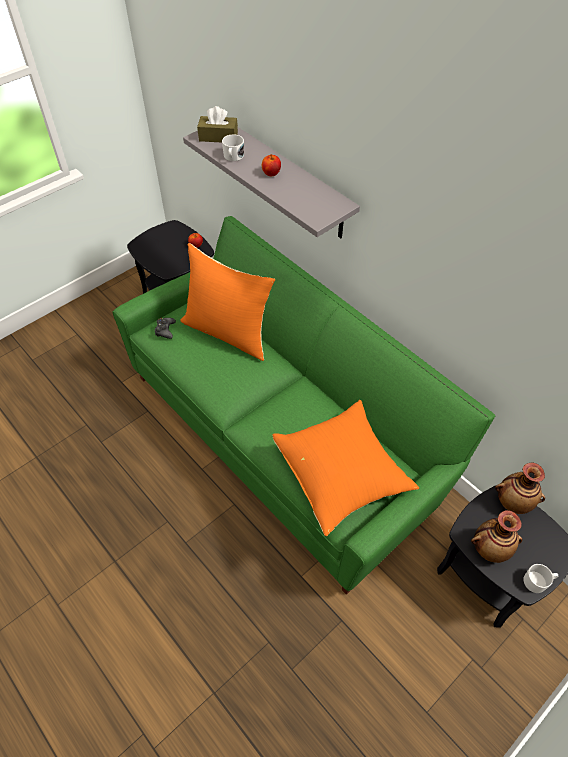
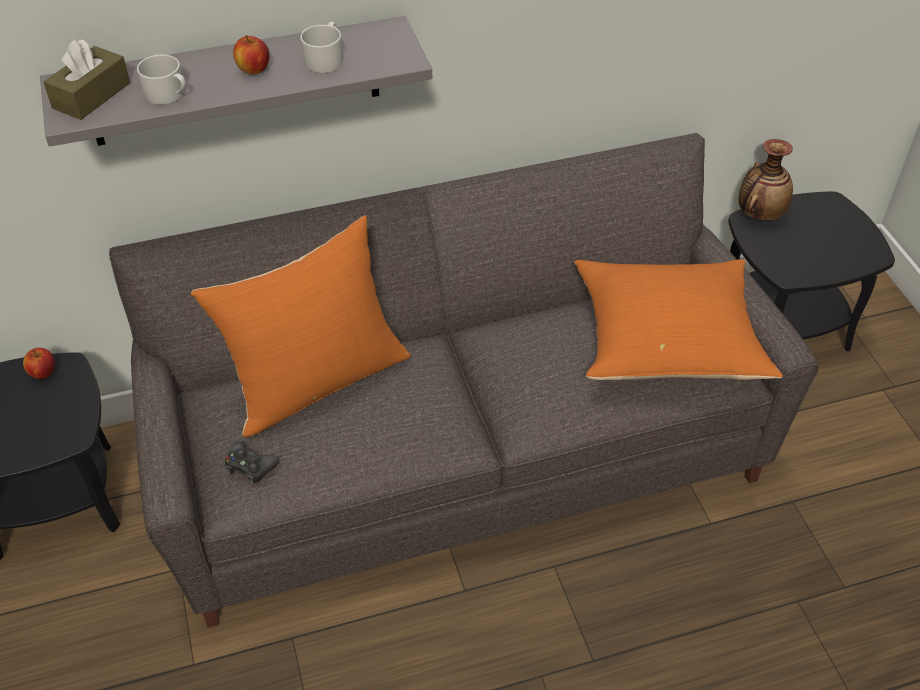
camera: 65 degrees left, 5 degrees down
(284, 434) = (460, 453): green sofa -> grey sofa
(490, 548) = (814, 260): vase -> none
(538, 581) = (869, 241): white mug -> white mug (325, 59)

